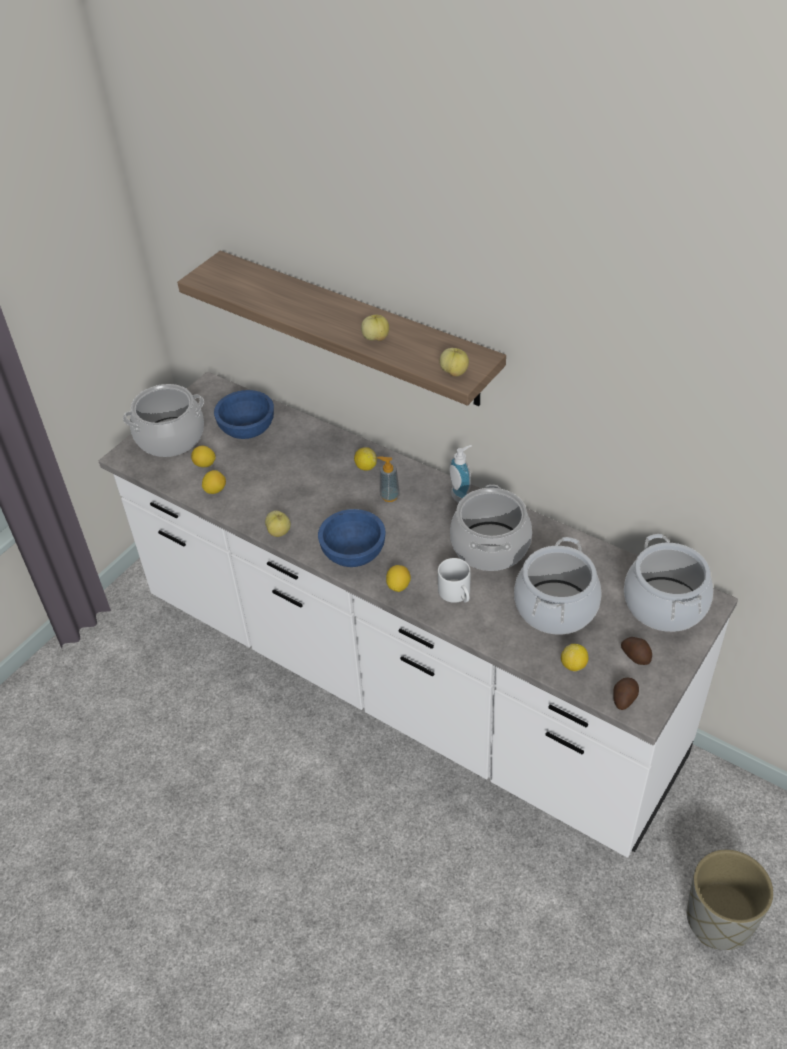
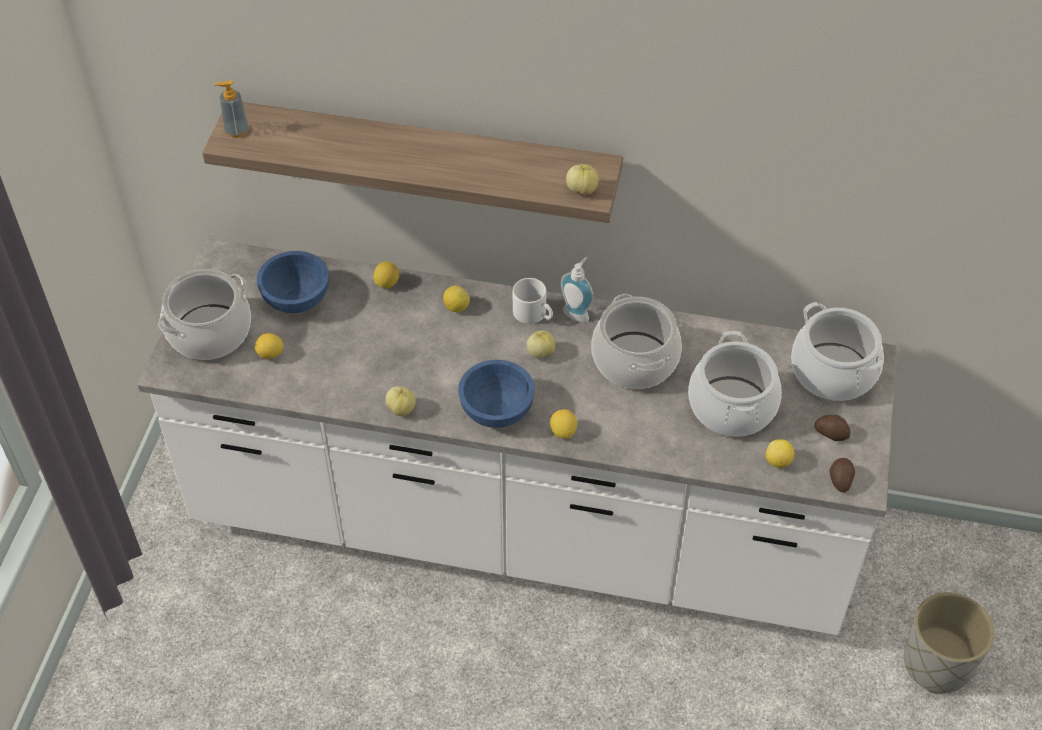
camera: 25 degrees left, 5 degrees up
(215, 490) = (300, 381): lemon -> lemon (387, 283)
(375, 338) = (475, 170): apple -> apple (540, 353)
(389, 496) = (500, 334): soap dispenser -> soap dispenser (236, 131)
(457, 594) = (628, 422): white mug -> white mug (534, 314)

